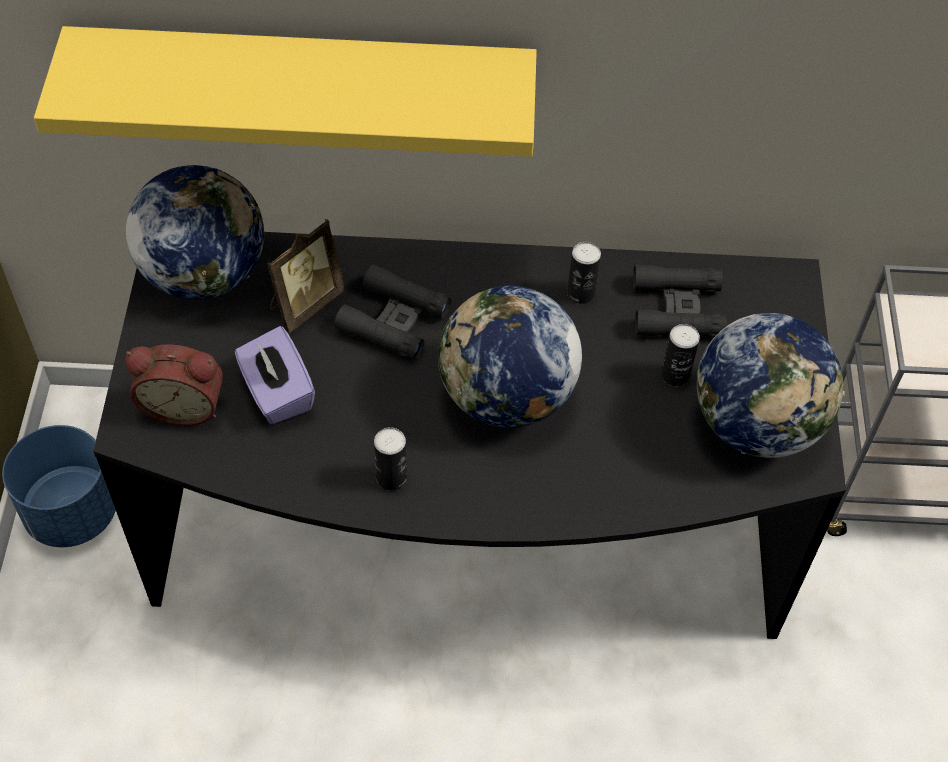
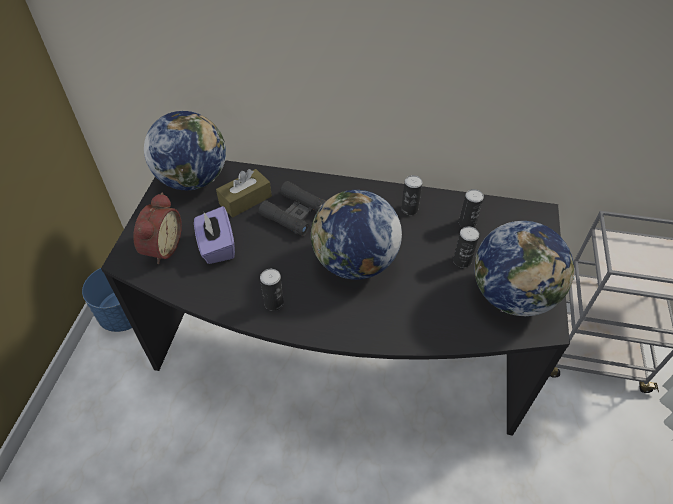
camera: 10 degrees right, 5 degrees down
(184, 404) = (161, 247): alarm clock -> alarm clock turned 90 degrees counterclockwise
(303, 80) = (251, 60): yellow shelf -> none
(304, 304) = (245, 200): picture frame -> brown tissue box
(677, 309) = (467, 223): black binoculars -> can

